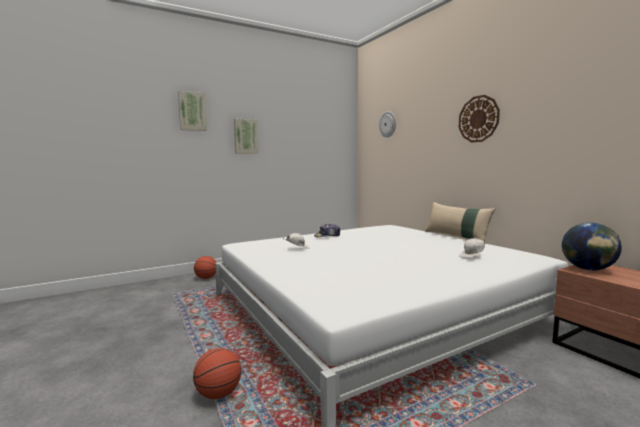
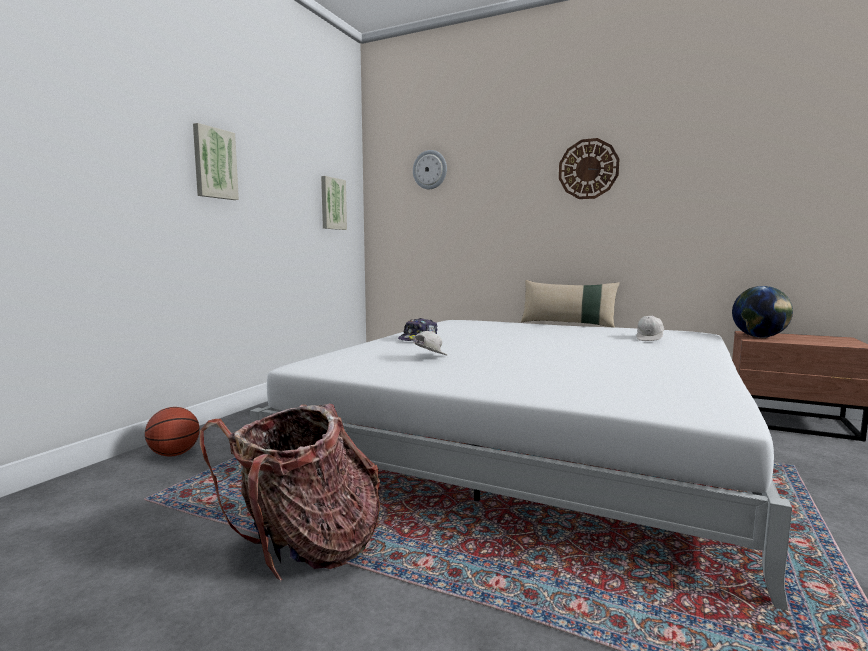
camera: 35 degrees left, 0 degrees up
(187, 330) = (305, 550): none -> backpack
(192, 111) = (112, 91): picture -> picture (332, 204)
(218, 394) = (556, 621): basketball -> none

